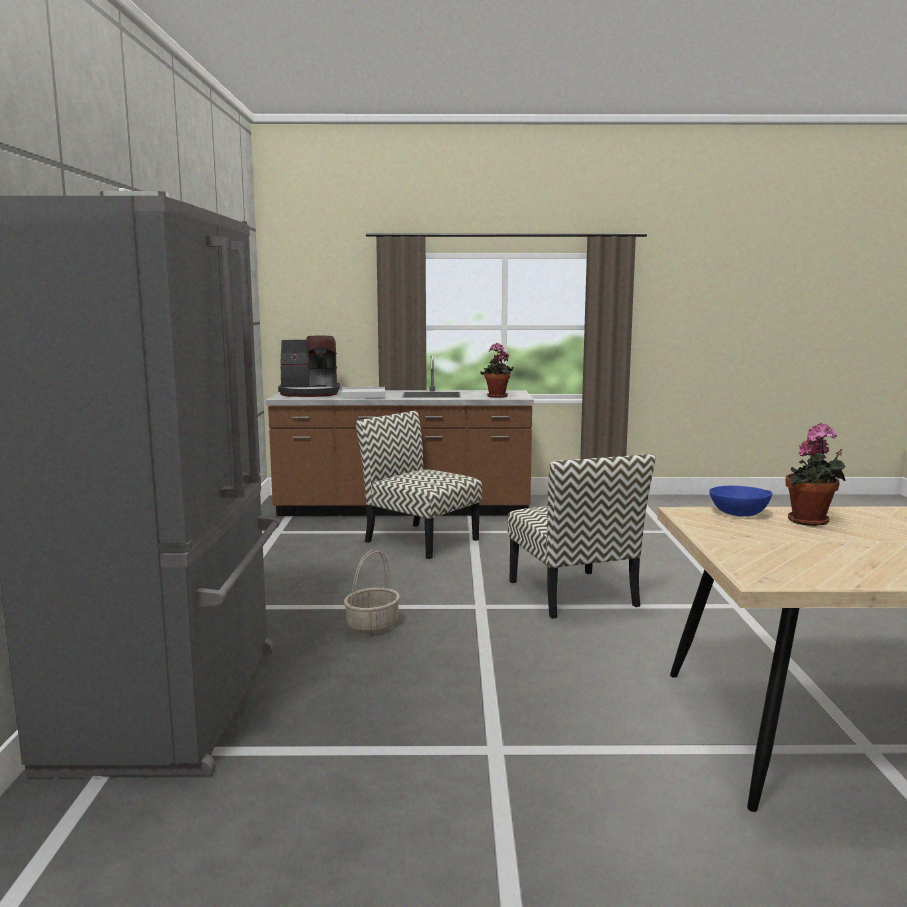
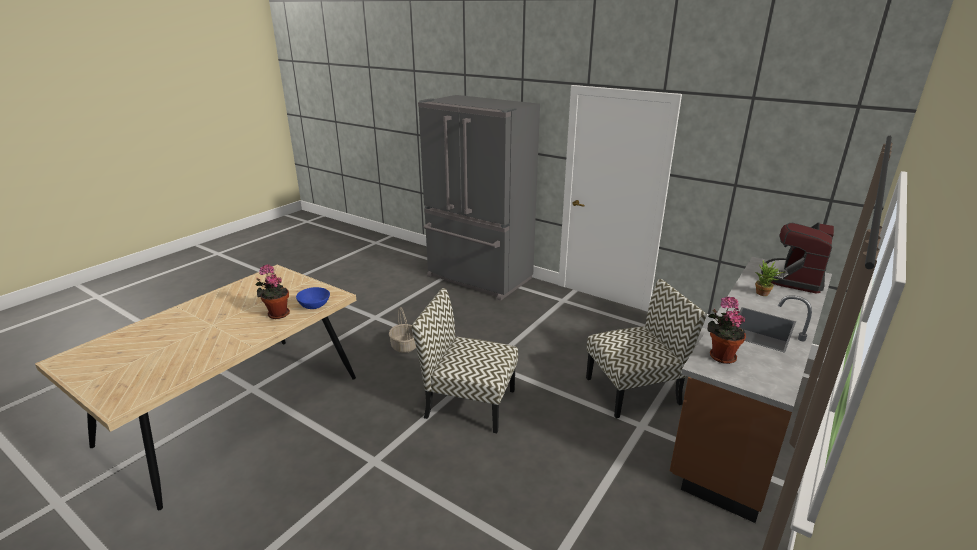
camera: 125 degrees right, 15 degrees up
(363, 395) = (764, 294): white tray -> potted plant
(372, 626) = (499, 327): basket -> basket (405, 346)

